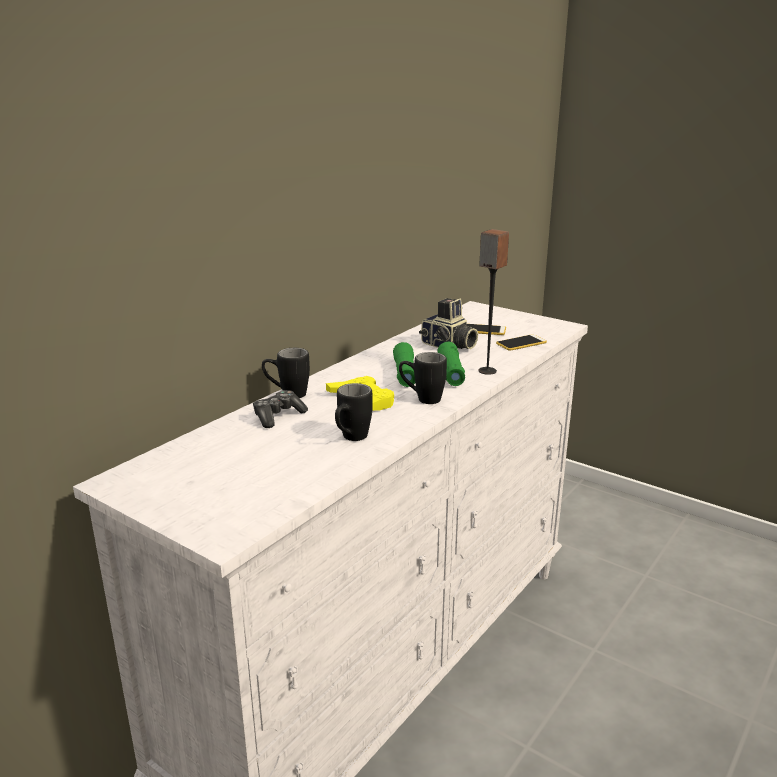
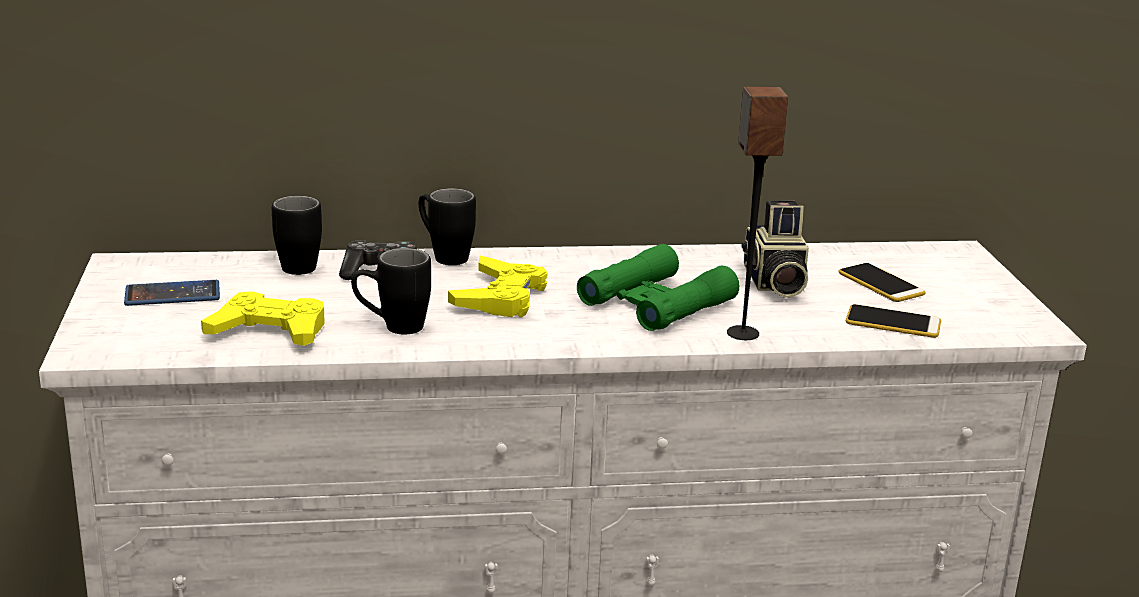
camera: 45 degrees right, 0 degrees up
(191, 482) = (172, 294): none -> phone
(296, 472) = (269, 331): none -> yellow game controller
(421, 399) = (572, 326): black mug -> black mug (294, 264)

